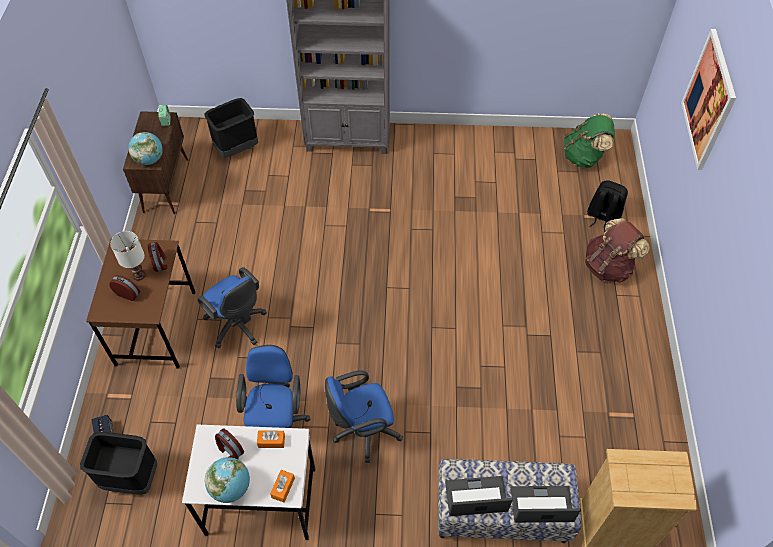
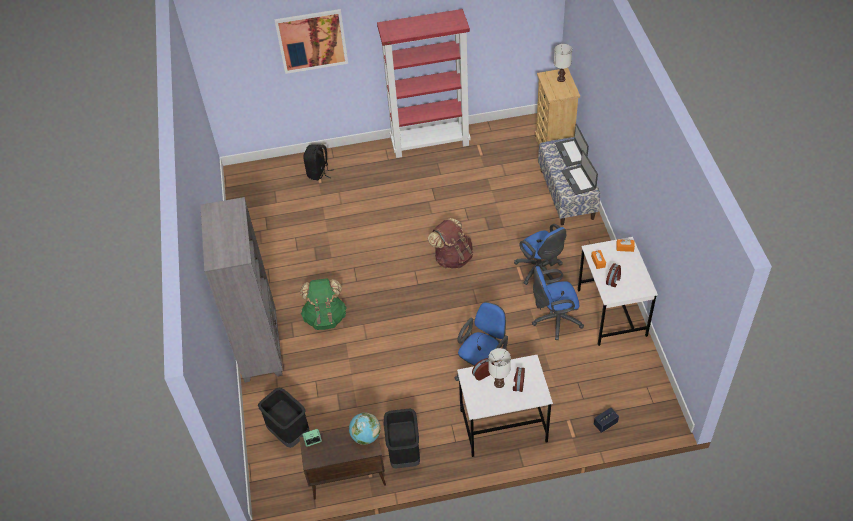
camera: 100 degrees left, 5 degrees down
(130, 479) = (630, 394): black trash can -> black trash can (405, 454)
(156, 327) = (503, 426): brown desk -> white desk
(231, 487) = (636, 273): globe -> none
(584, 157) = (258, 189): green backpack -> green backpack (325, 317)
(608, 267) = (364, 165): brown backpack -> brown backpack (452, 257)
(645, 353) = (431, 142): none -> red bookcase
(663, 486) = (561, 79): none -> white table lamp

